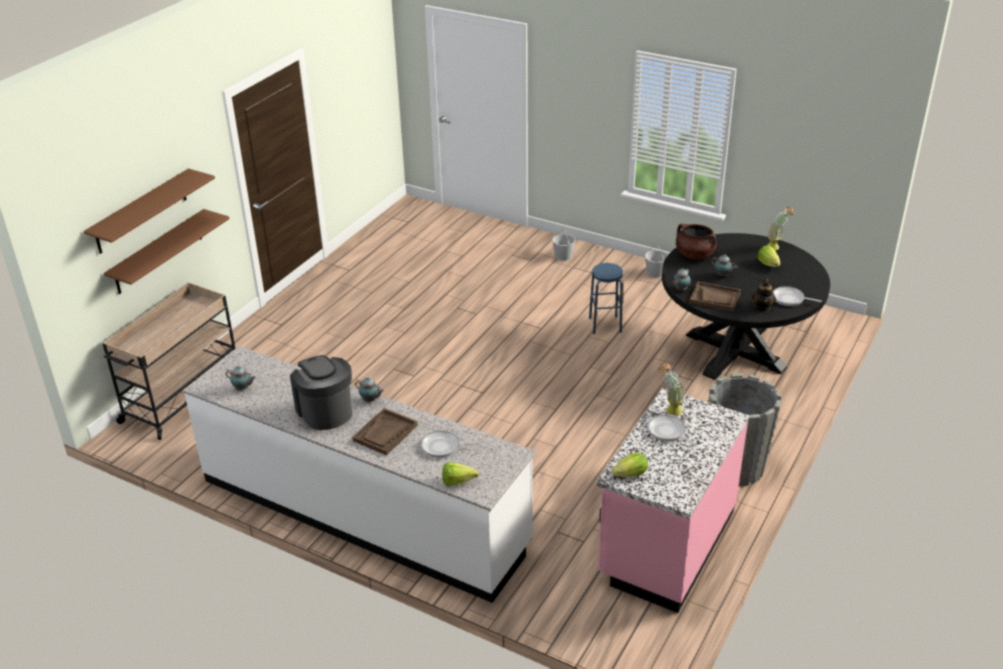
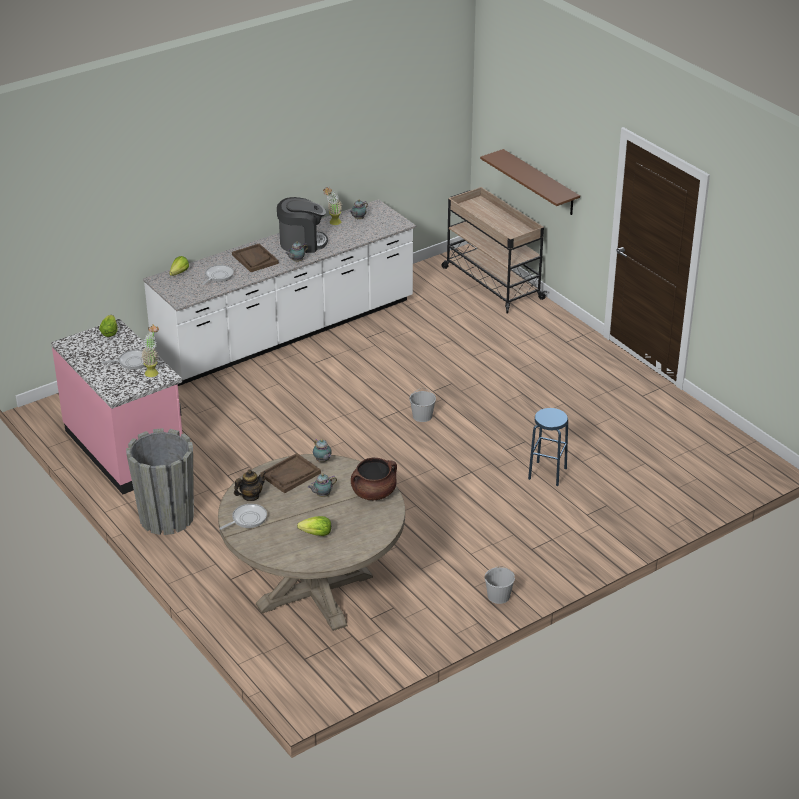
camera: 115 degrees right, 0 degrees up
(141, 211) = (537, 140): brown shelf -> none
(563, 256) = (580, 540): white bucket -> white bucket (422, 416)
(605, 325) = (426, 522): blue stool -> blue stool (547, 473)
(735, 351) = (314, 590): black dining table -> beige dining table
(762, 307) = (250, 496): teapot -> teapot turned 105 degrees clockwise
(776, 247) = (342, 554): potted plant -> potted plant (333, 223)

